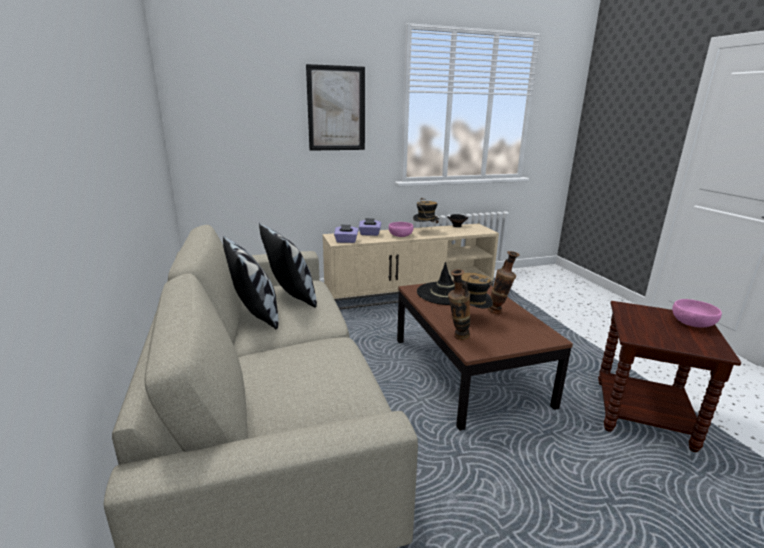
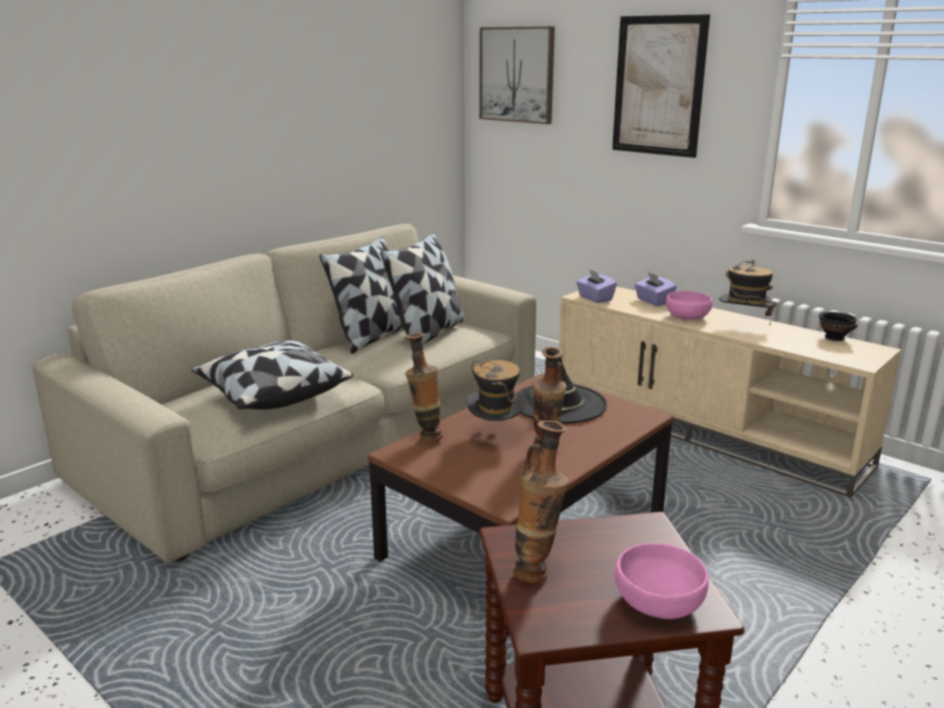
camera: 60 degrees right, 0 degrees up
(219, 103) = (517, 74): none -> picture
(325, 374) = (272, 394): none -> pillow
(667, 339) = (538, 571): none -> vase

